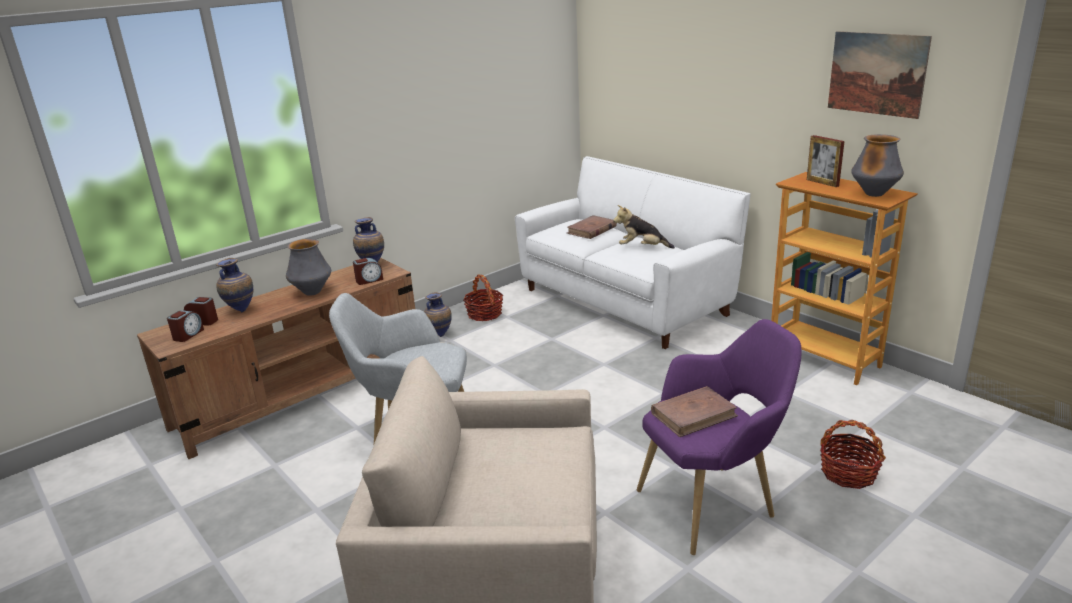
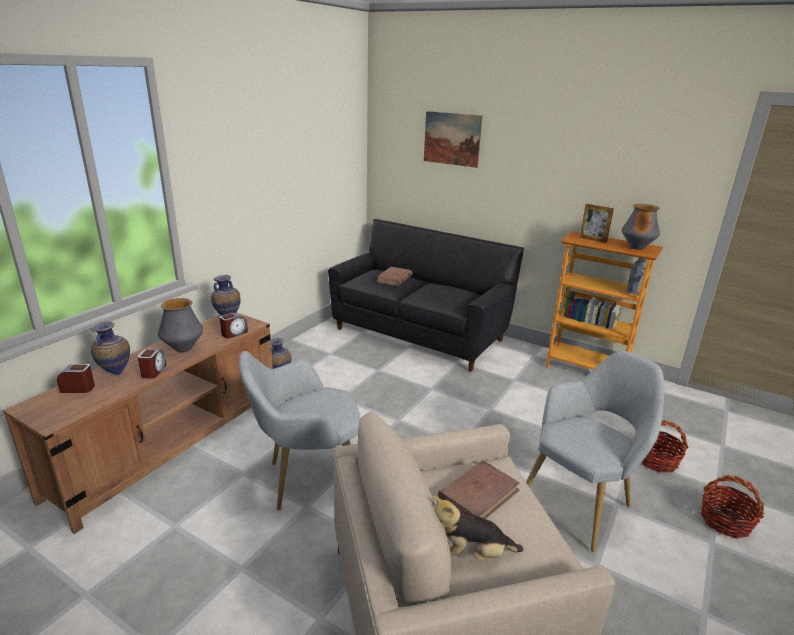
camera: 20 degrees left, 0 degrees up
(188, 335) = (68, 405): alarm clock -> alarm clock (154, 371)
(484, 314) = (310, 352): basket -> basket (725, 521)
(625, 302) = (419, 334): white sofa -> black sofa
(642, 248) = (443, 292): plush toy -> plush toy (470, 555)
(694, 415) = (581, 434): brown book -> brown book (479, 494)
(714, 504) = (582, 501): purple armchair -> grey armchair
(877, 73) = (634, 159): picture -> picture (452, 139)

